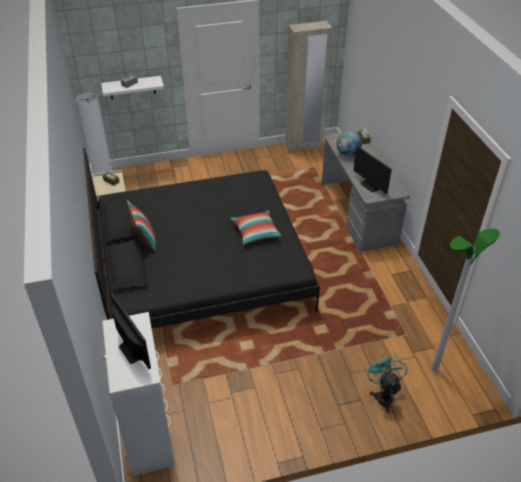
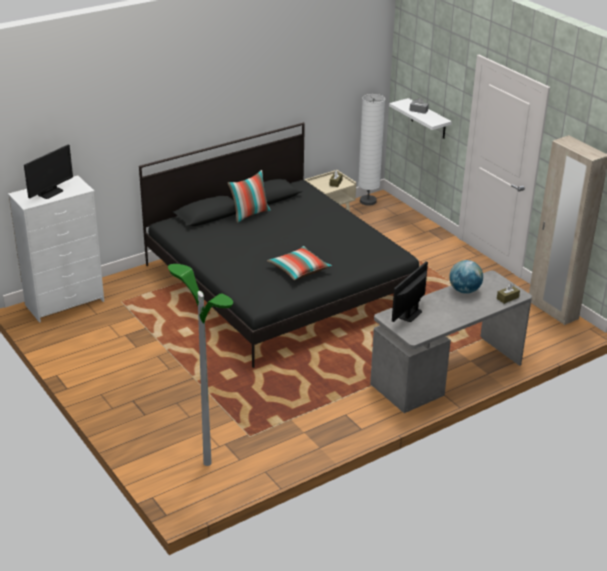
camera: 70 degrees right, 10 degrees down
(383, 395) = (156, 429): turquoise fan -> none

